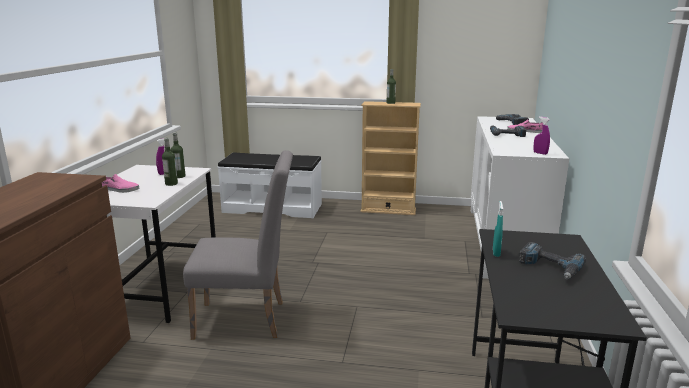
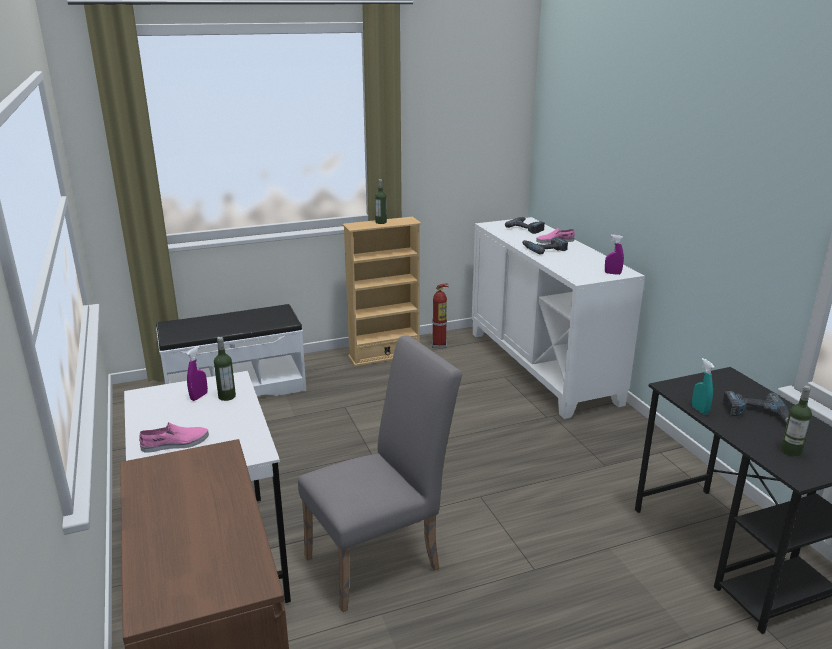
camera: 30 degrees left, 5 degrees up
(171, 184) = (236, 412): bottle -> bottle (791, 451)
(436, 212) = (439, 345): none -> fire extinguisher

